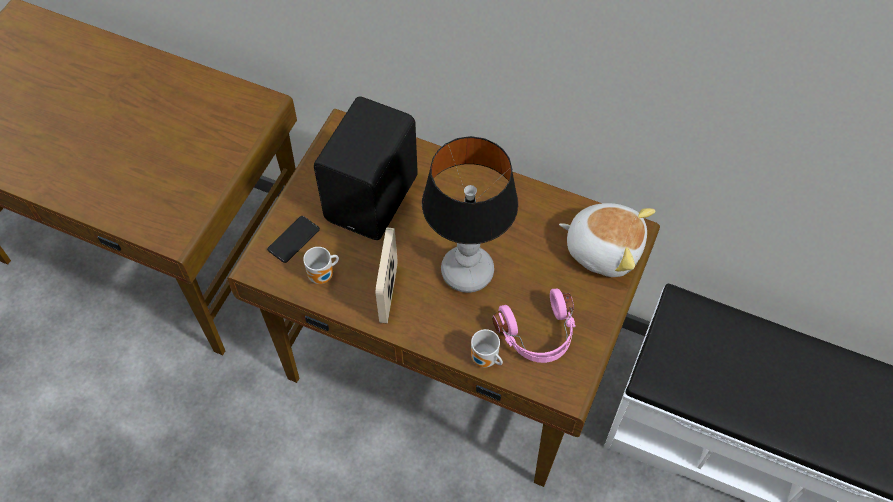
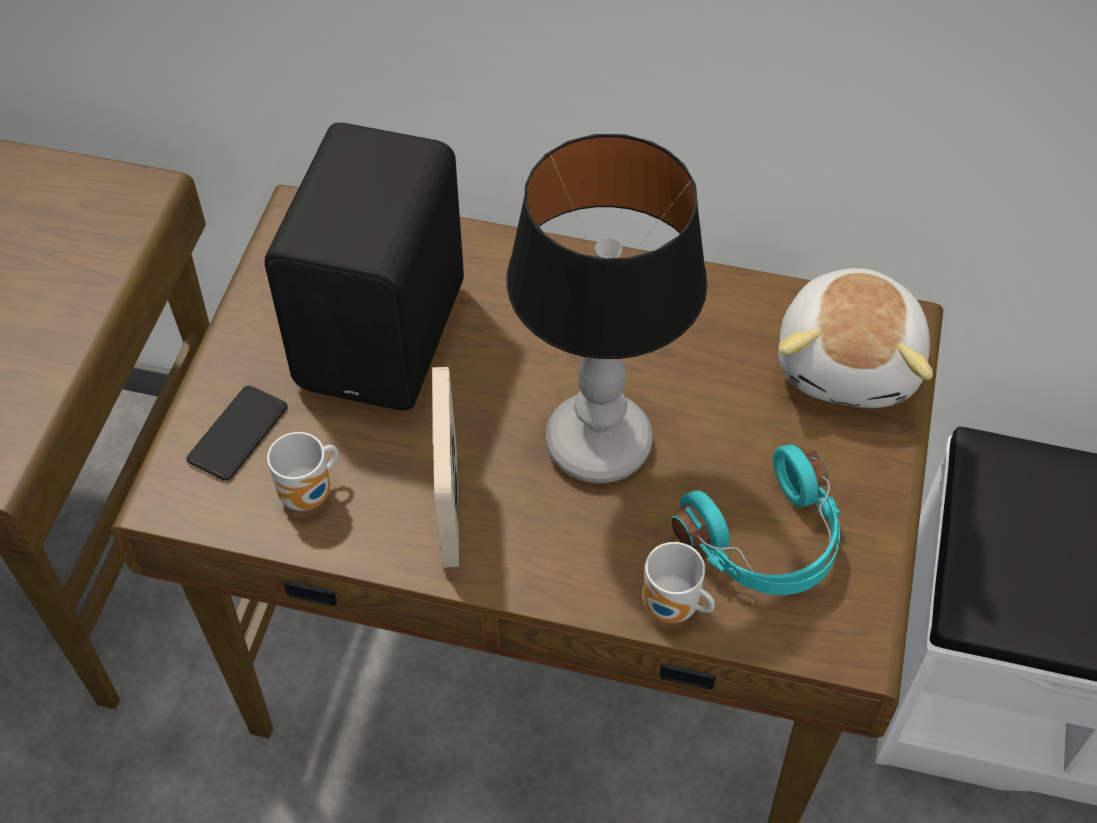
camera: 10 degrees left, 5 degrees down
(538, 335) = (767, 543): pink headphones -> turquoise headphones
(603, 248) = (851, 362): plush toy -> plush toy turned 90 degrees clockwise

